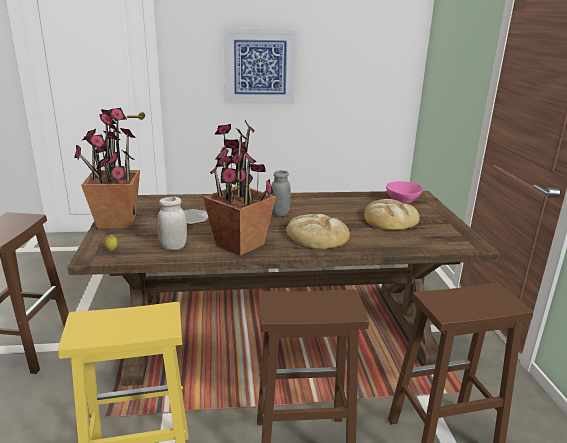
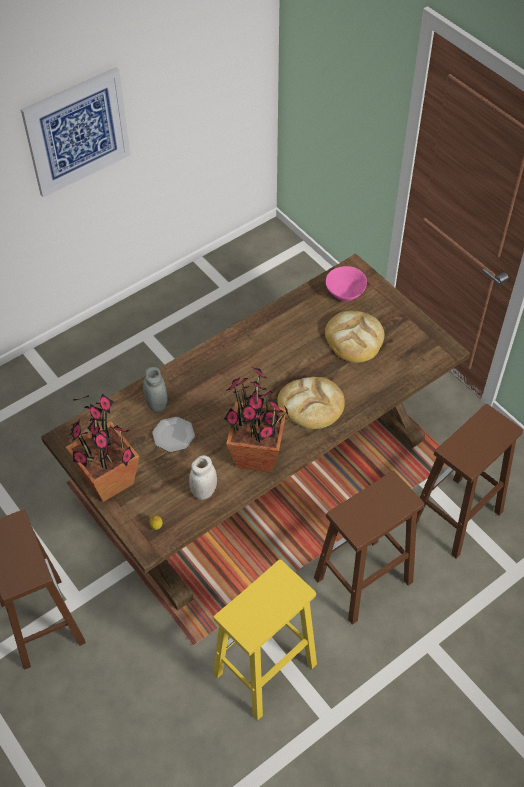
camera: 30 degrees left, 30 degrees up
(279, 214) = (248, 381): grey jar -> grey jar (157, 404)

